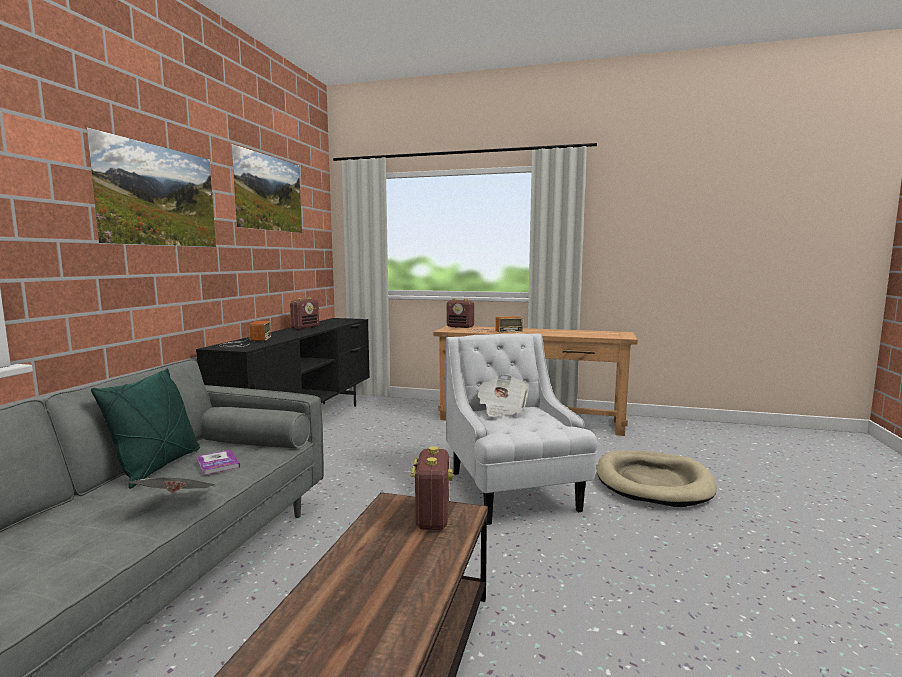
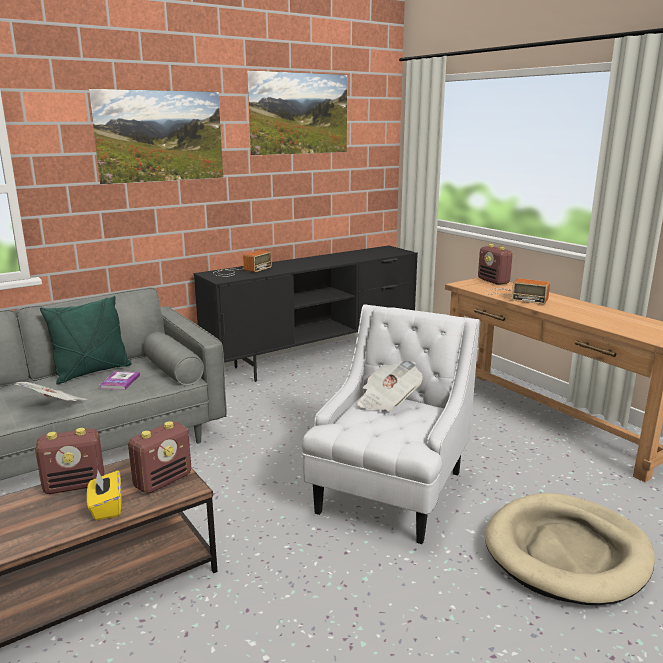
camera: 40 degrees right, 10 degrees up
(305, 327) = (329, 257): radio -> radio (75, 485)
(426, 556) = (106, 508): none -> yellow tissue box

